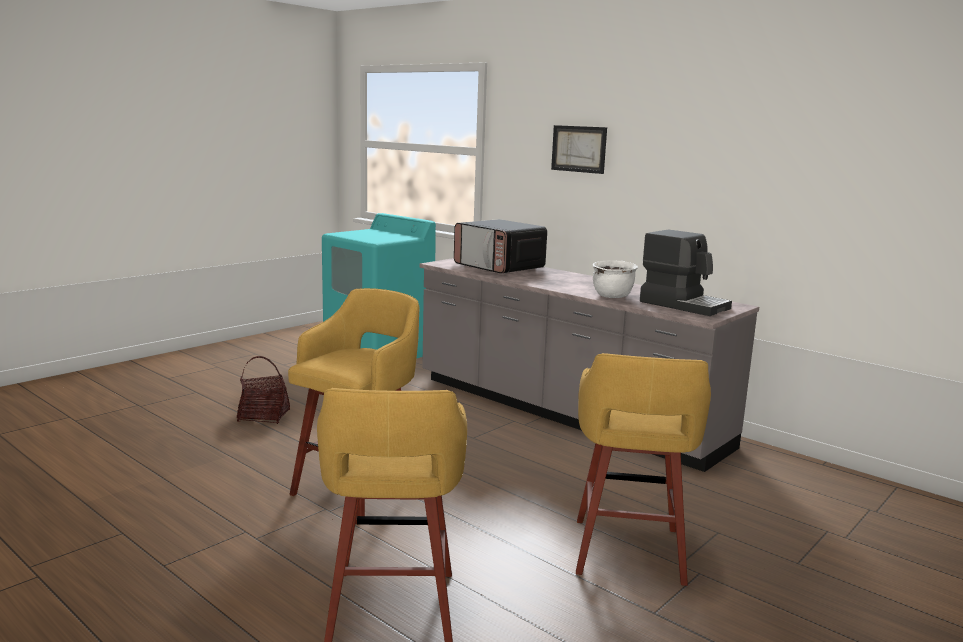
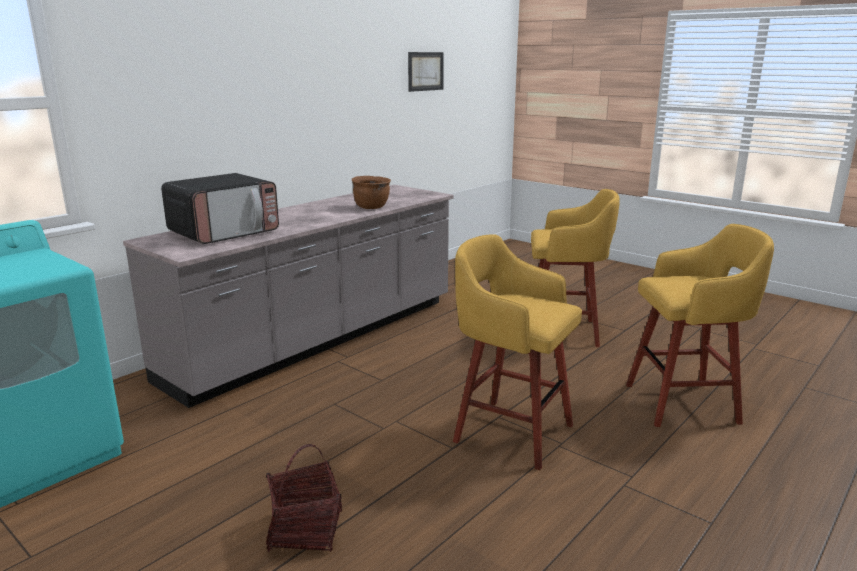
camera: 90 degrees left, 5 degrees up
(579, 149) = (208, 82): picture -> picture (425, 71)
(612, 296) = (371, 207): white cooking pot -> brown cooking pot
(684, 305) = (397, 195): coffee machine -> none

